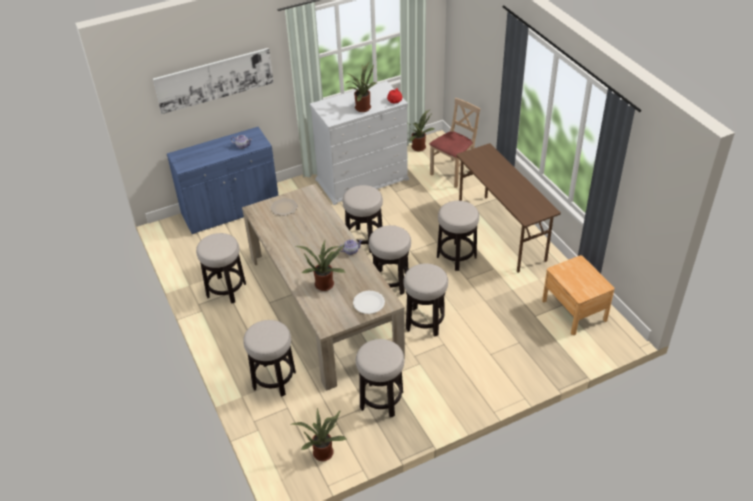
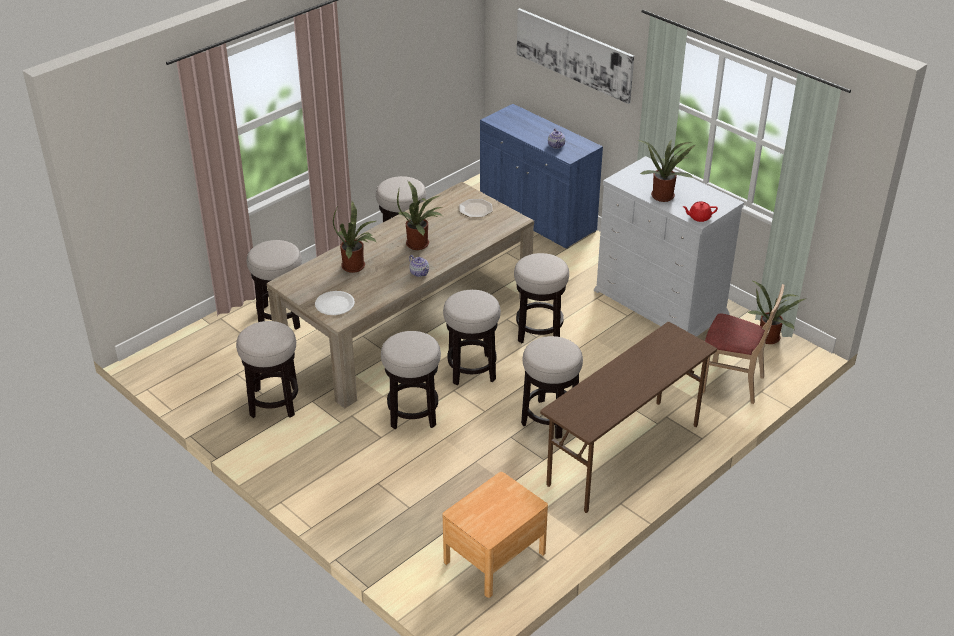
camera: 70 degrees right, 5 degrees down
(323, 451) = (191, 375): potted plant -> potted plant (420, 244)

